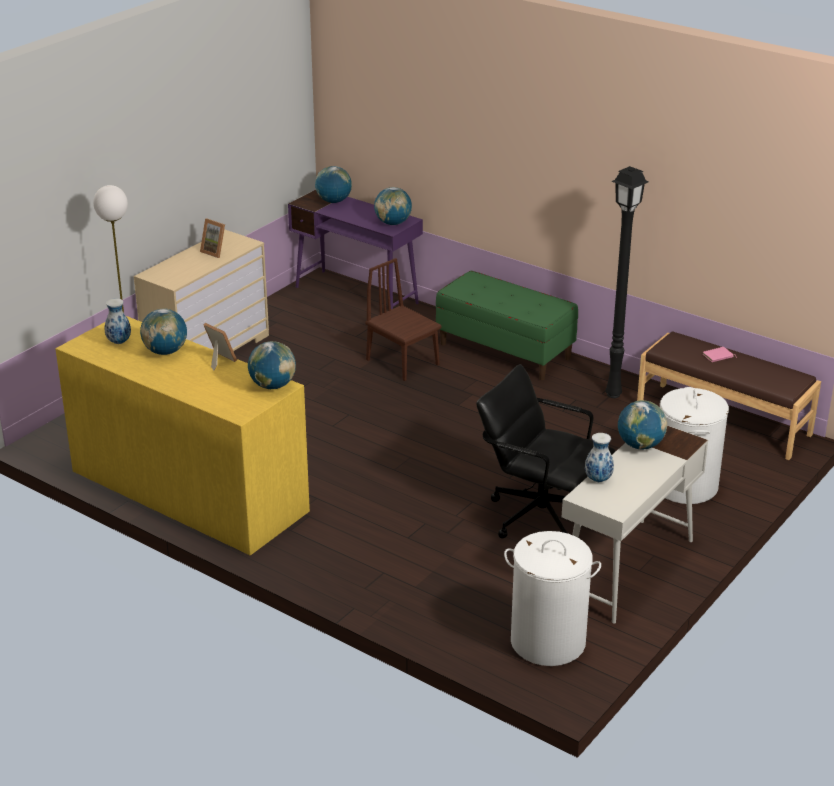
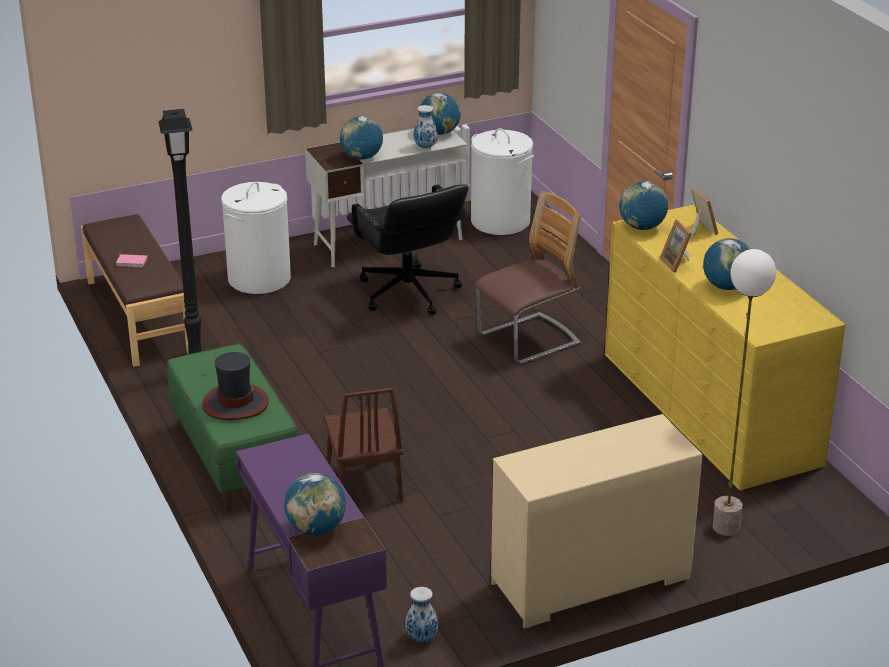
camera: 150 degrees left, 0 degrees up
(119, 342) = (772, 311): vase -> vase (422, 638)
(215, 252) = (569, 461): picture frame -> picture frame (699, 230)
(387, 504) = (528, 340): none -> chair
(393, 223) = (282, 456): globe -> globe (439, 133)
(492, 292) = (235, 403): none -> hat

